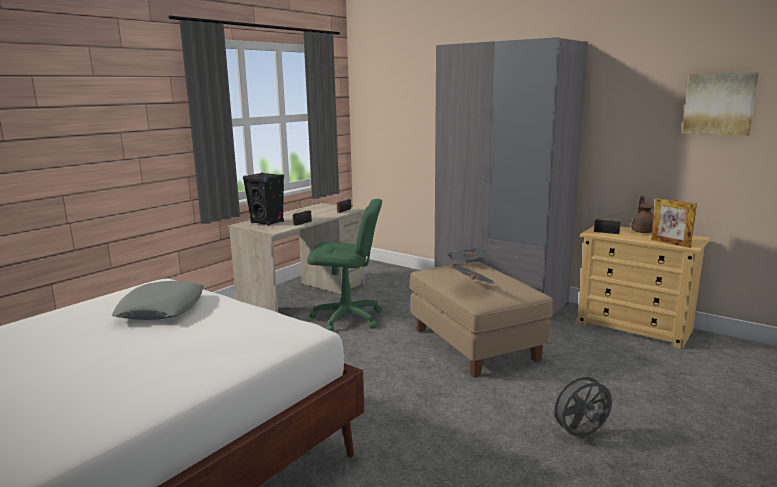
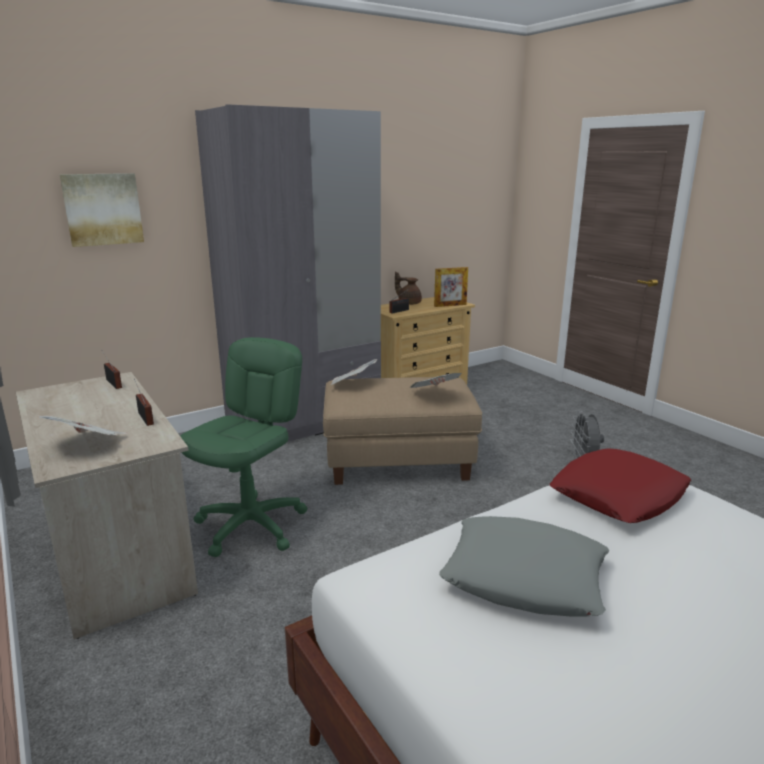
camera: 70 degrees left, 5 degrees up
(259, 327) = (618, 495): none -> red pillow
(267, 222) = (88, 444): black speaker -> newspaper
(719, 104) = (438, 181): picture -> picture (103, 209)

